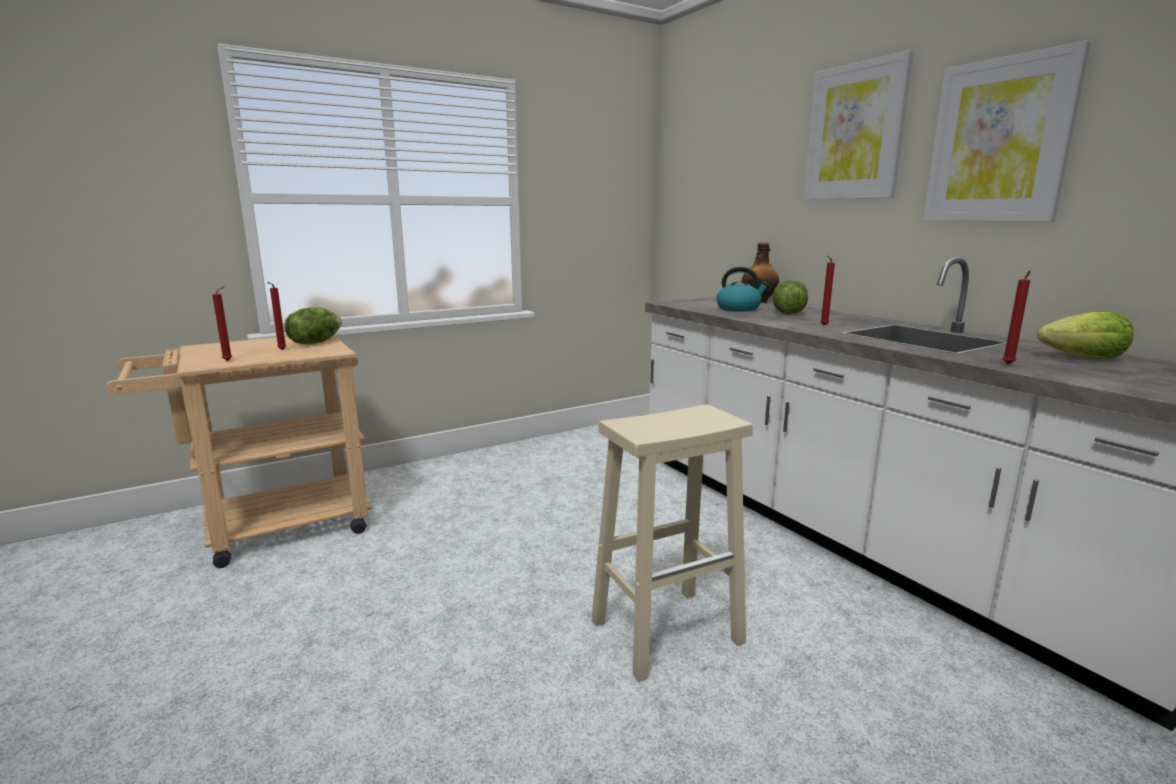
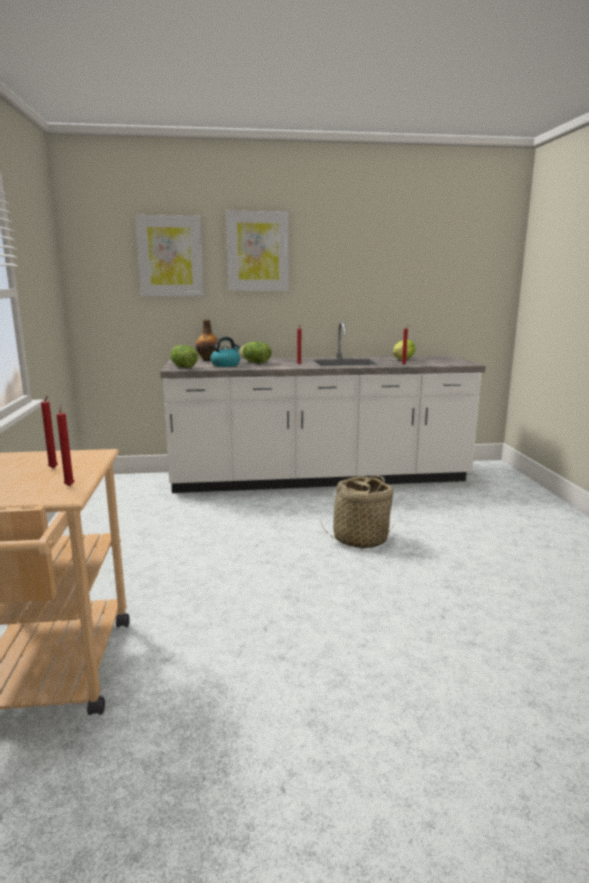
camera: 65 degrees left, 0 degrees up
(315, 342) = (40, 458): lettuce -> lettuce (183, 367)
(668, 631) = (360, 539): beige stool -> basket
(999, 141) = (338, 265): picture -> picture (170, 256)

